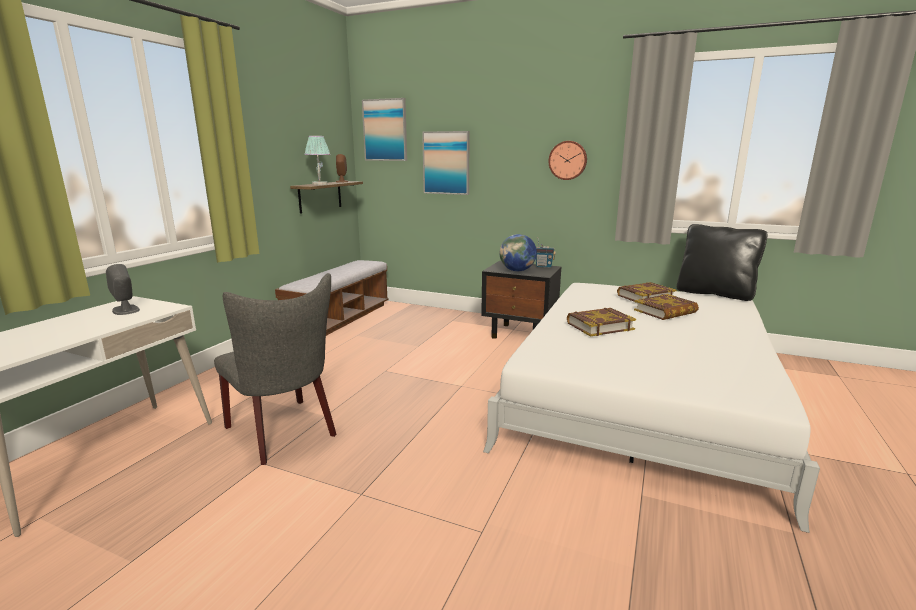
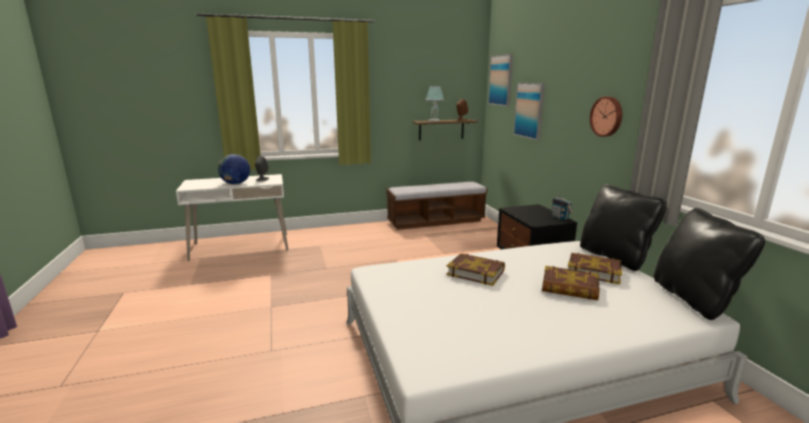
camera: 50 degrees right, 0 degrees up
(285, 433) = (299, 267): grey chair -> none
(517, 270) = (525, 215): globe -> globe (236, 183)
(622, 285) = (614, 257): none -> black pillow

